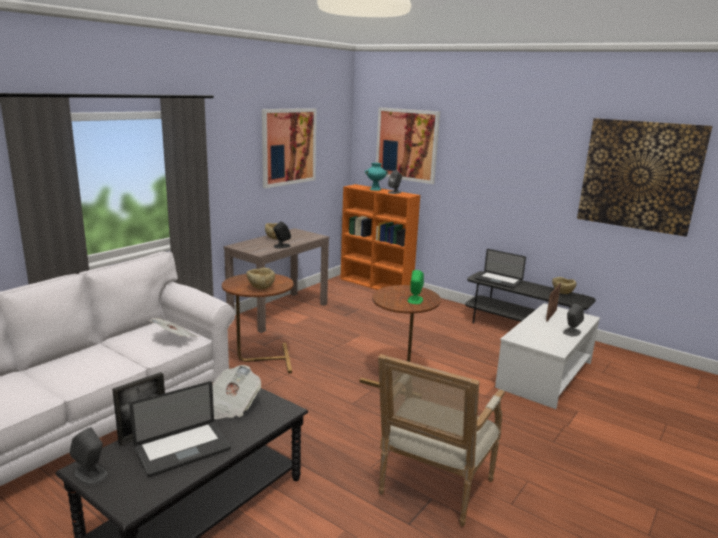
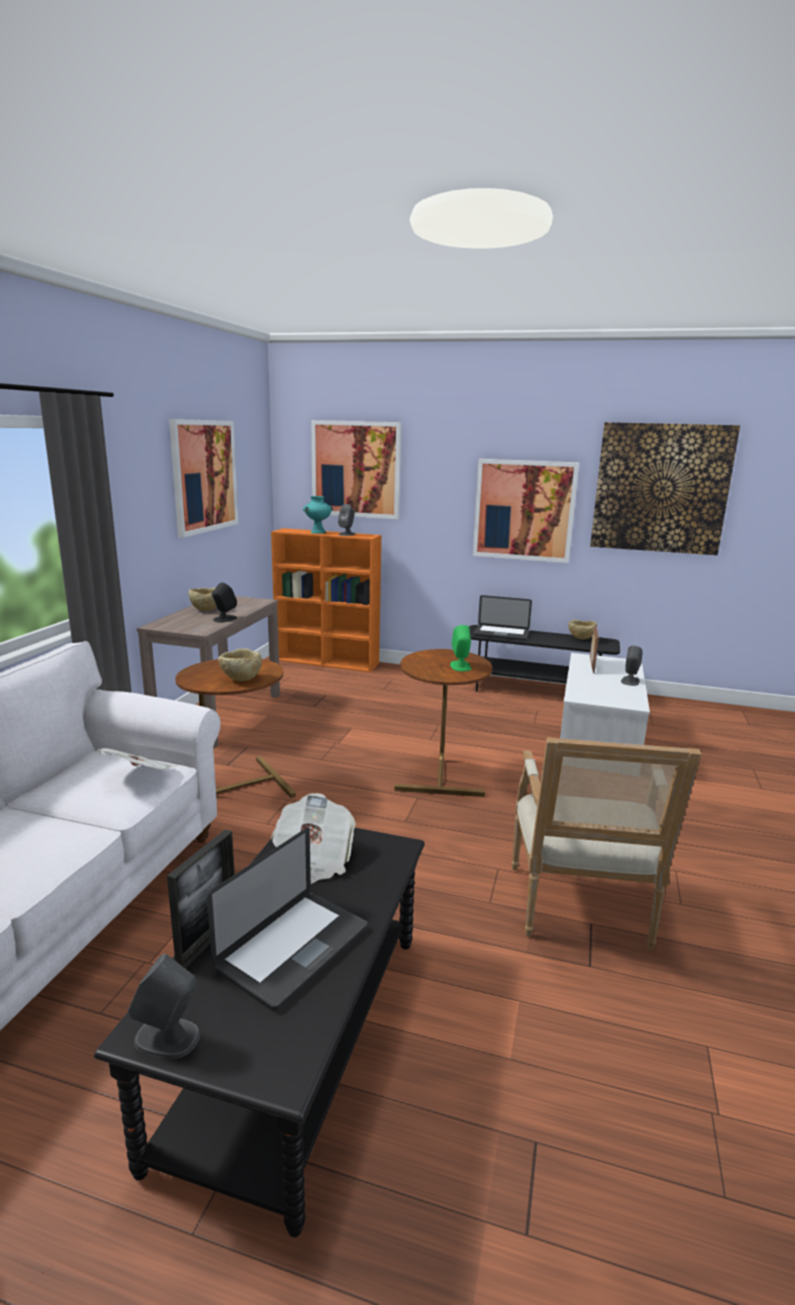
camera: 20 degrees left, 0 degrees up
(526, 185) = (524, 510): none -> picture

